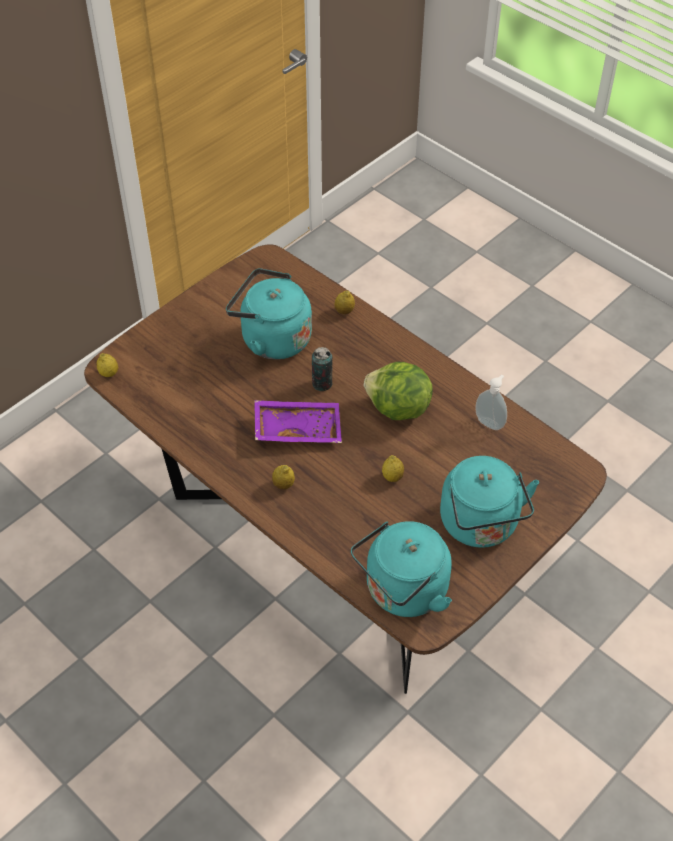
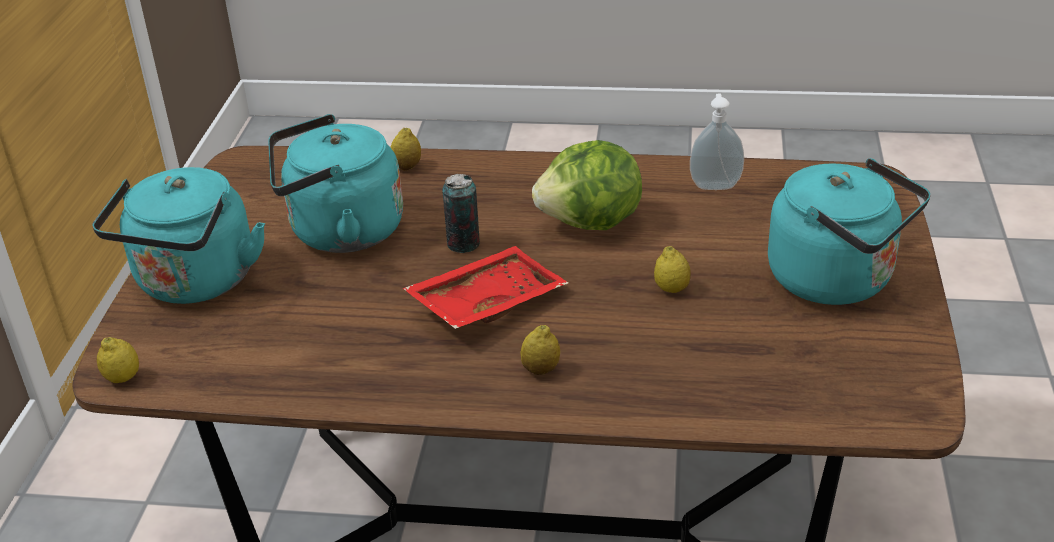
camera: 35 degrees left, 15 degrees down
(298, 428) = (486, 302): purple tray -> red tray
(403, 592) = (843, 396): turquoise kettle -> turquoise kettle (194, 283)

